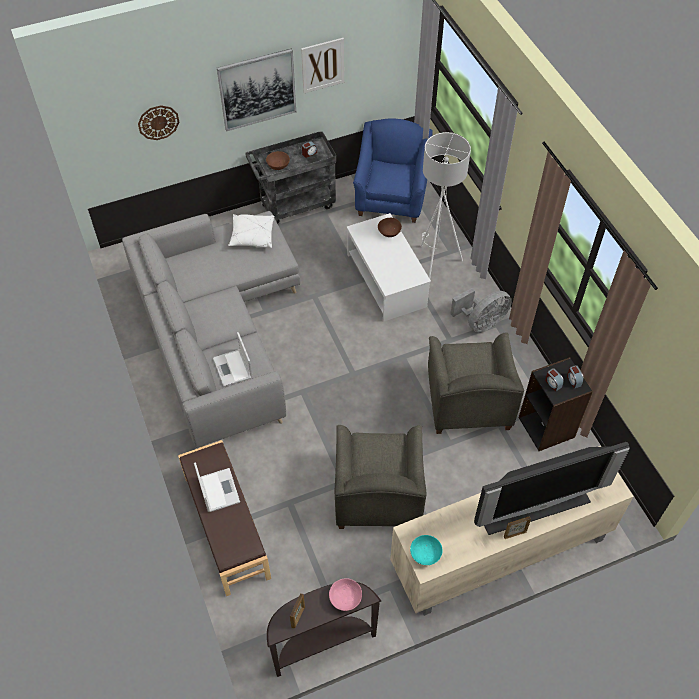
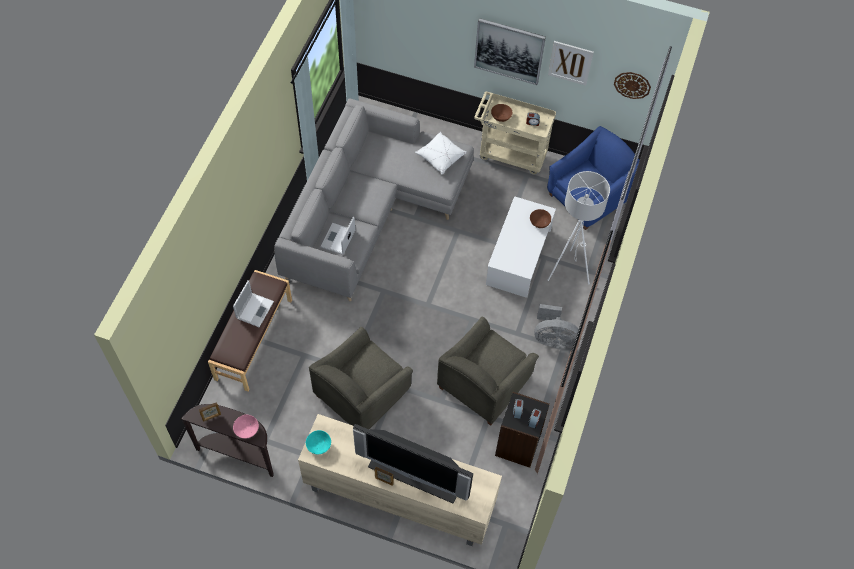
camera: 40 degrees right, 5 degrees up
(158, 122) = (422, 31): wall clock -> wall clock (632, 85)
(294, 208) = (509, 157): black cart -> beige cart

